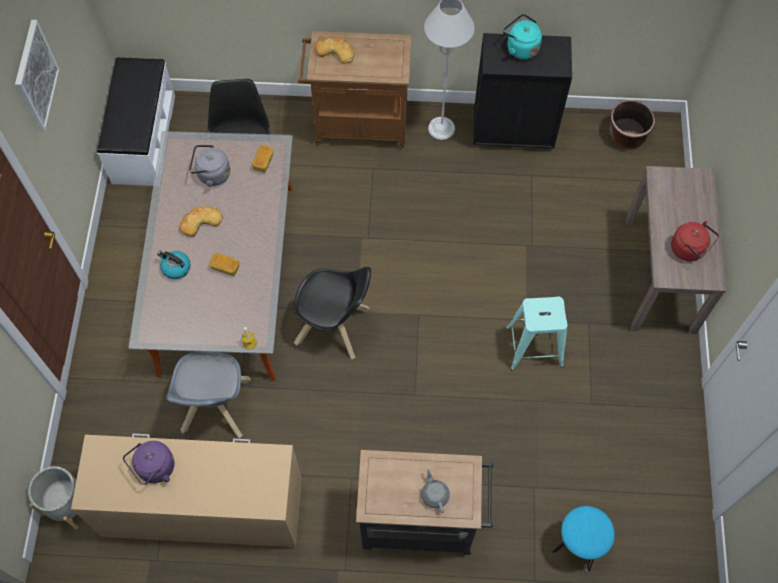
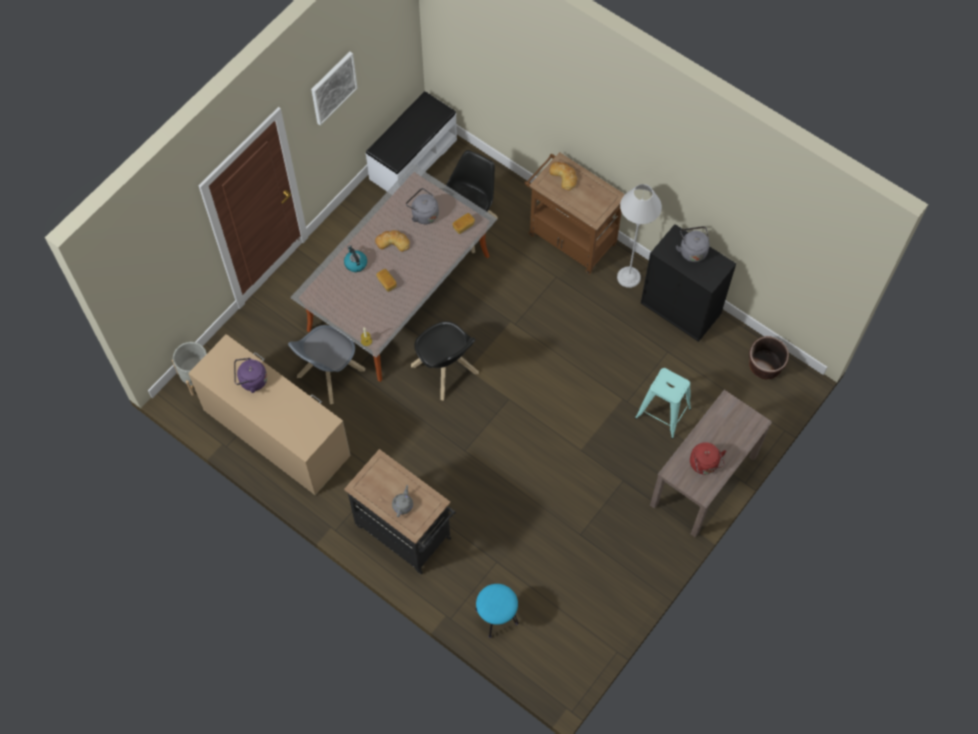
camera: 35 degrees right, 0 degrees up
(520, 48) = (692, 250): turquoise kettle -> grey kettle
(534, 347) = (571, 471): turquoise stool -> turquoise stool (663, 413)

